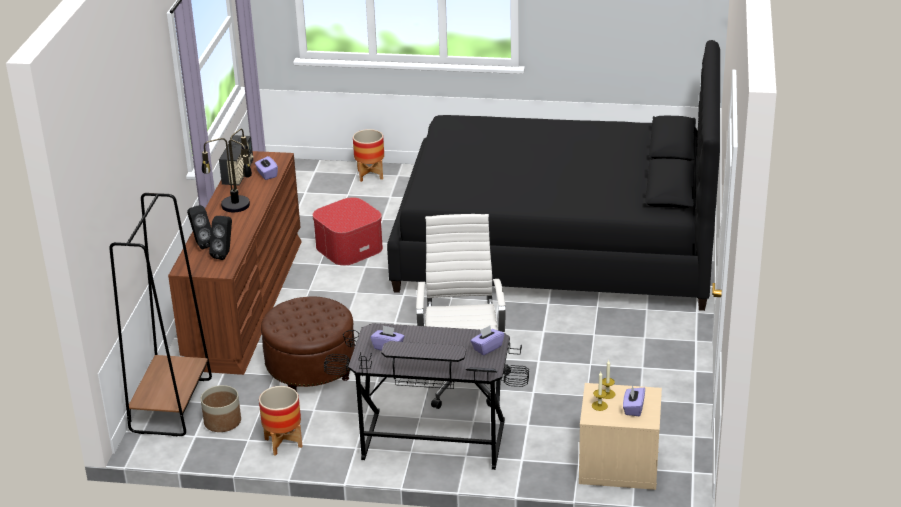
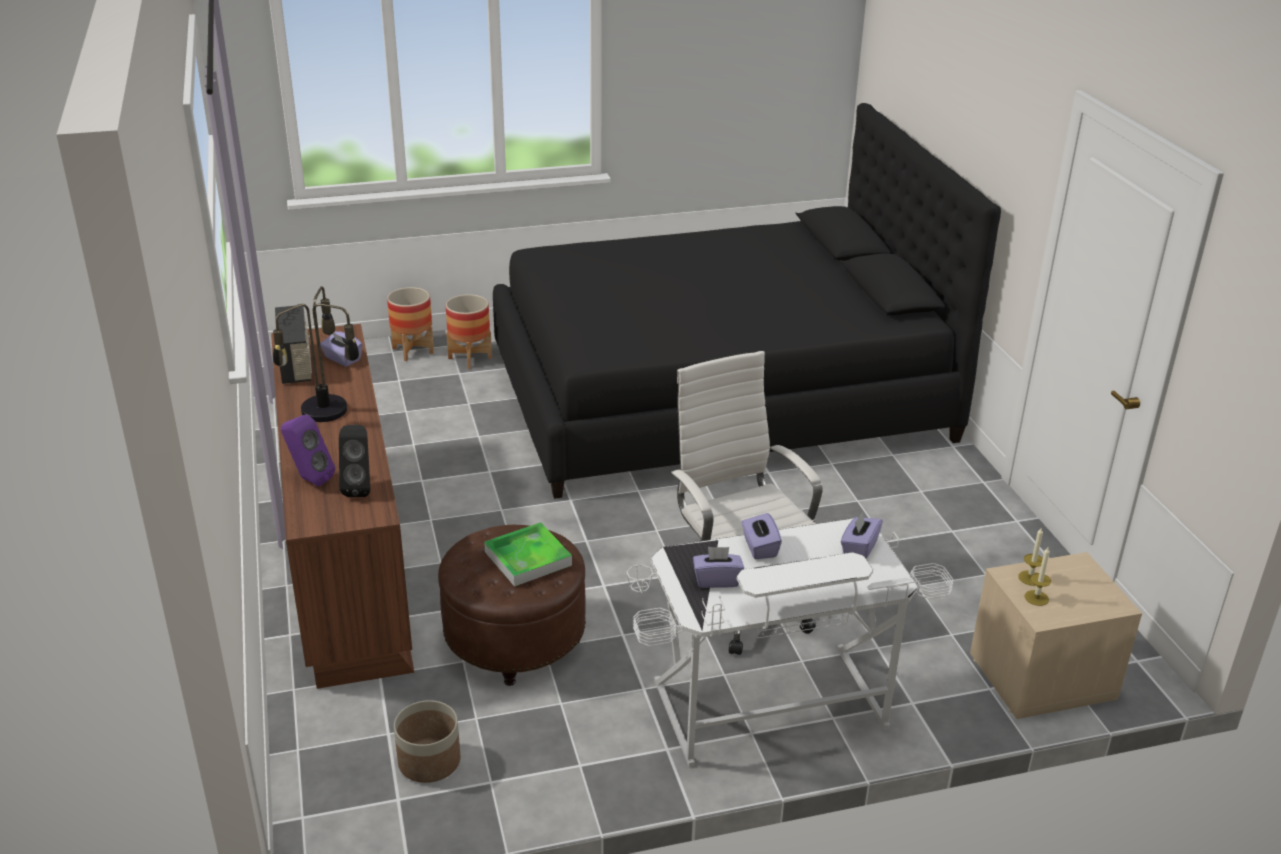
camera: 25 degrees left, 0 degrees up
(171, 406) = (327, 755): clothes rack -> none
(201, 244) = (309, 479): black speaker -> purple speaker
(283, 443) = (550, 772): planter -> planter (470, 358)
(317, 318) = (528, 558): none -> tray
(349, 247) = (448, 449): ottoman -> none
(433, 442) = (771, 709): black desk -> white desk
(633, 408) = (1082, 591): purple tissue box -> purple tissue box (759, 547)

